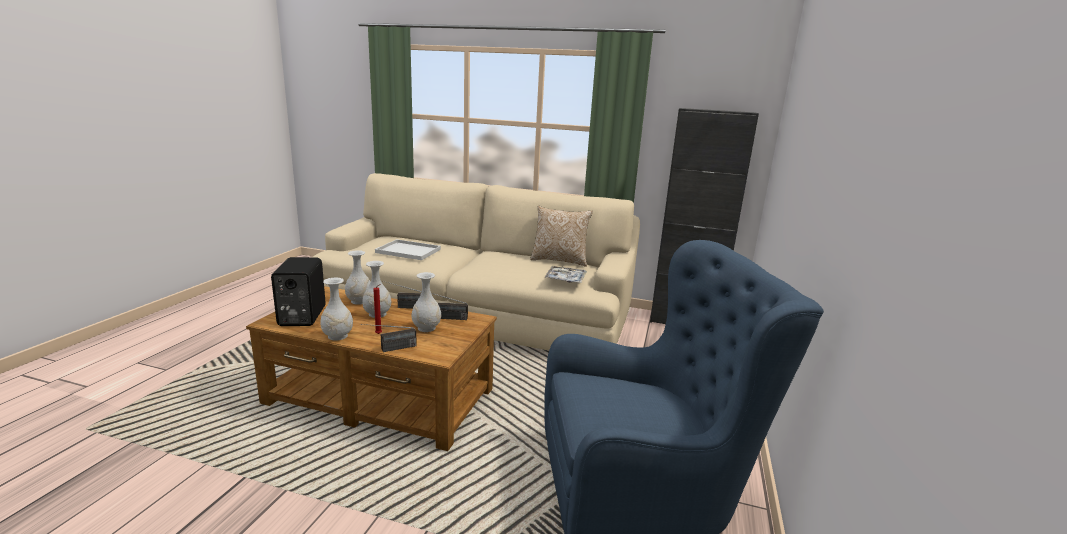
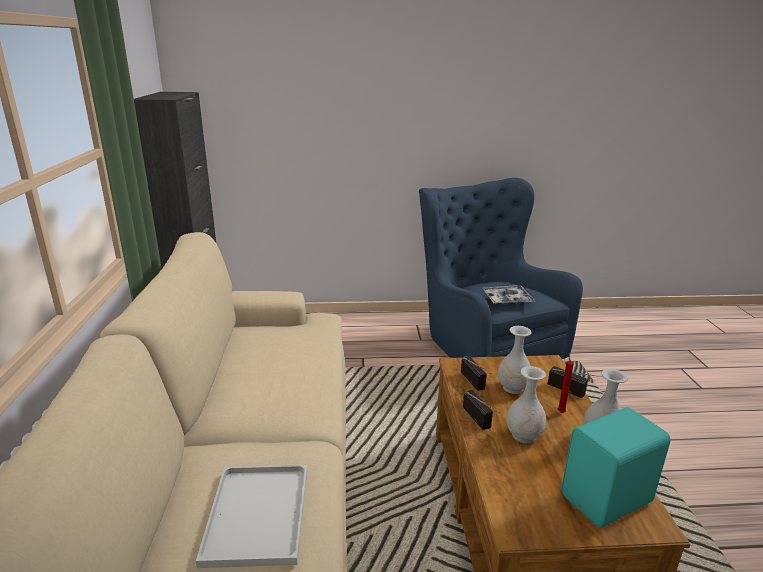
camera: 110 degrees left, 5 degrees up
(300, 317) = (608, 500): black speaker -> turquoise speaker
(359, 301) = (509, 471): white vase -> none
(559, 260) = (231, 346): pillow -> none
(565, 279) = (307, 331): tray -> tray (507, 299)

